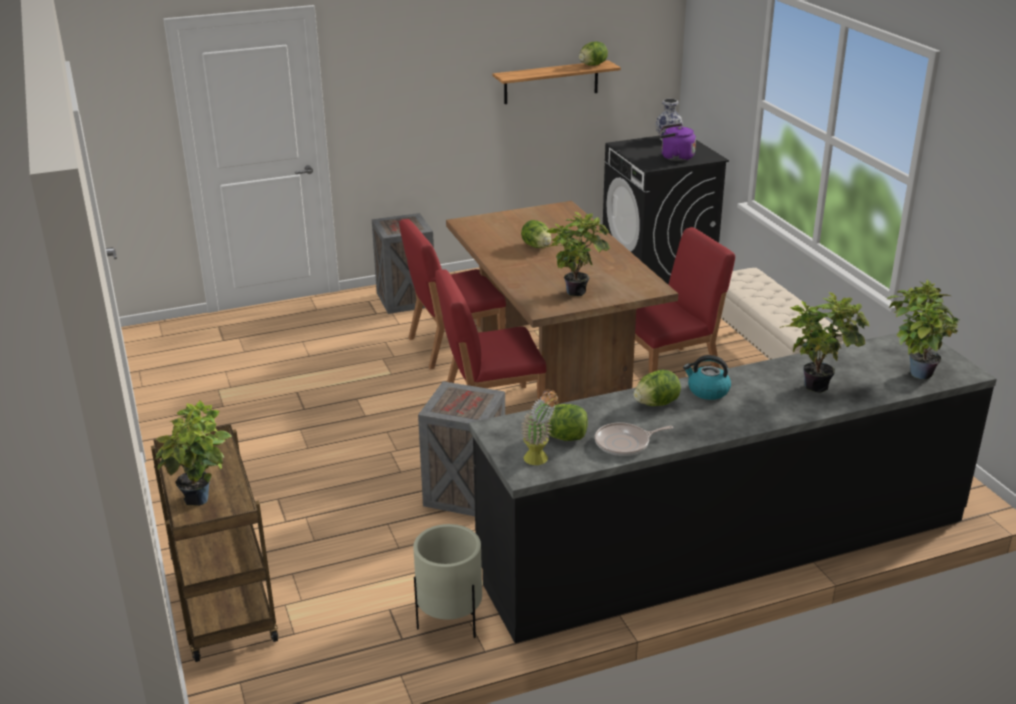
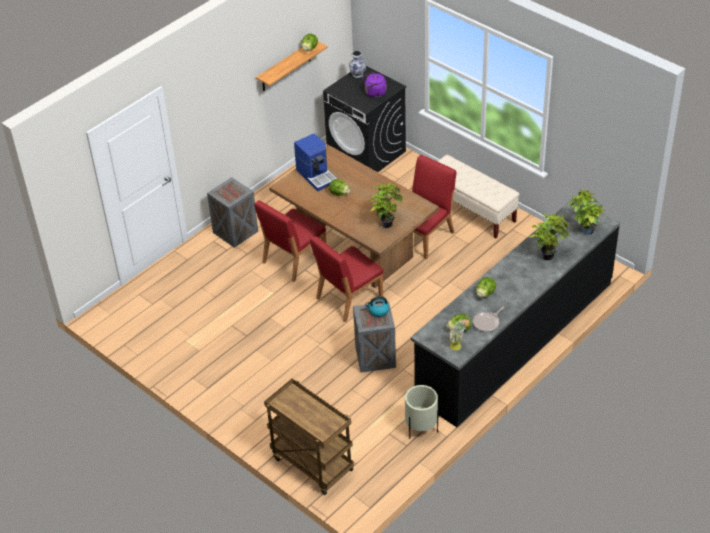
camera: 25 degrees left, 15 degrees up
(202, 502) = (316, 424): potted plant -> none
(523, 223) = (317, 175): none -> coffee machine
(707, 391) = (502, 277): kettle -> kettle (378, 311)

